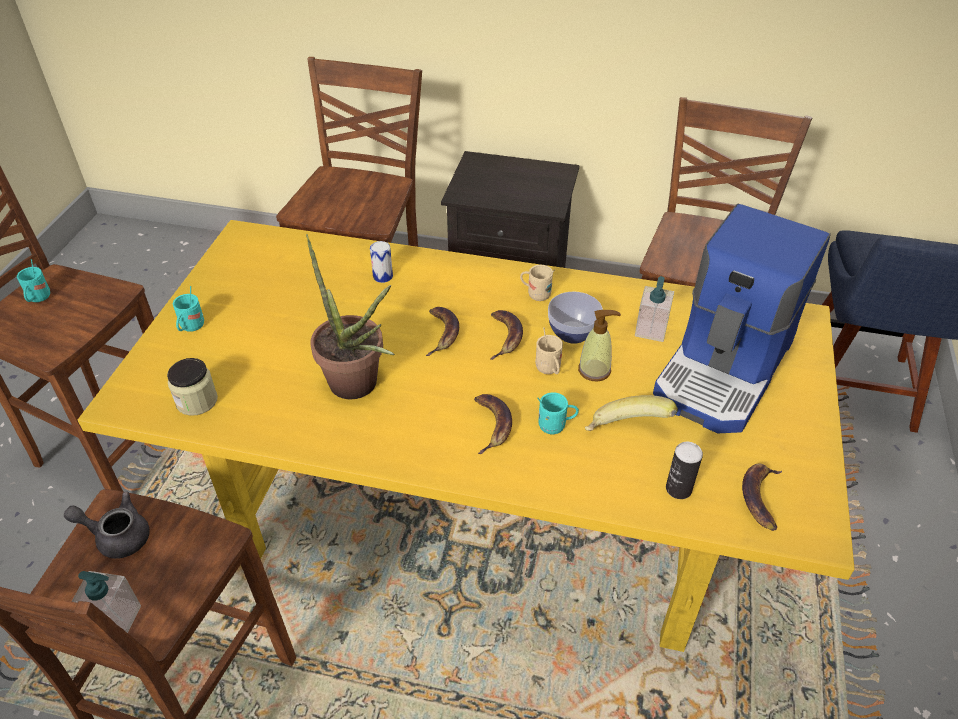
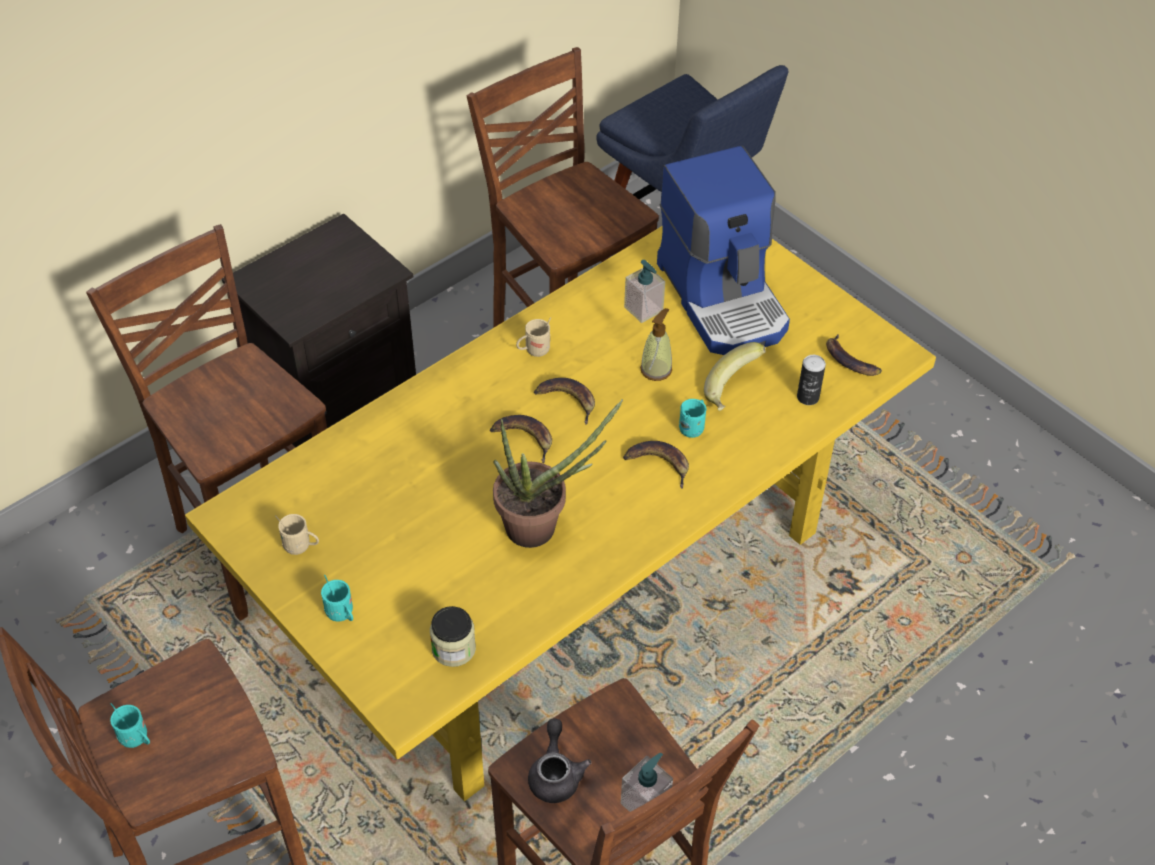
camera: 55 degrees left, 5 degrees up
(117, 536) = (555, 774): grey teapot -> grey teapot turned 135 degrees clockwise
(383, 276) = (406, 439): can -> none
(549, 370) = (631, 396): beige mug -> beige mug (301, 547)
(573, 333) = (603, 357): bowl -> none

